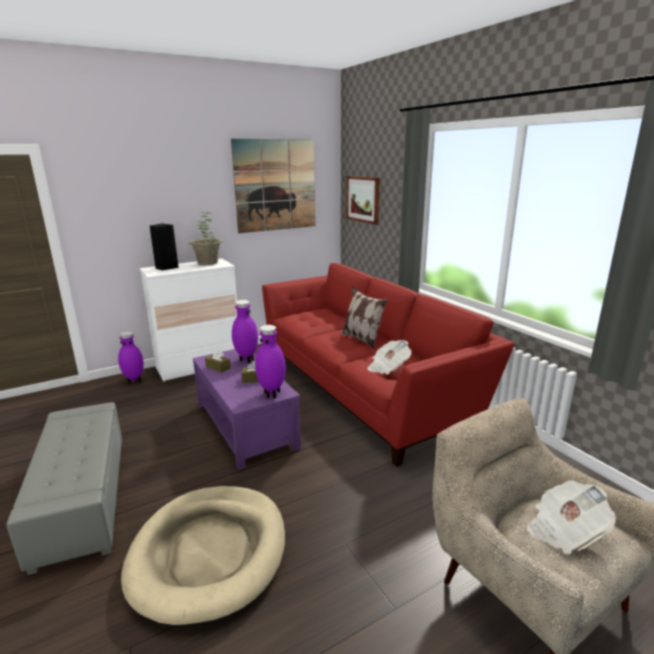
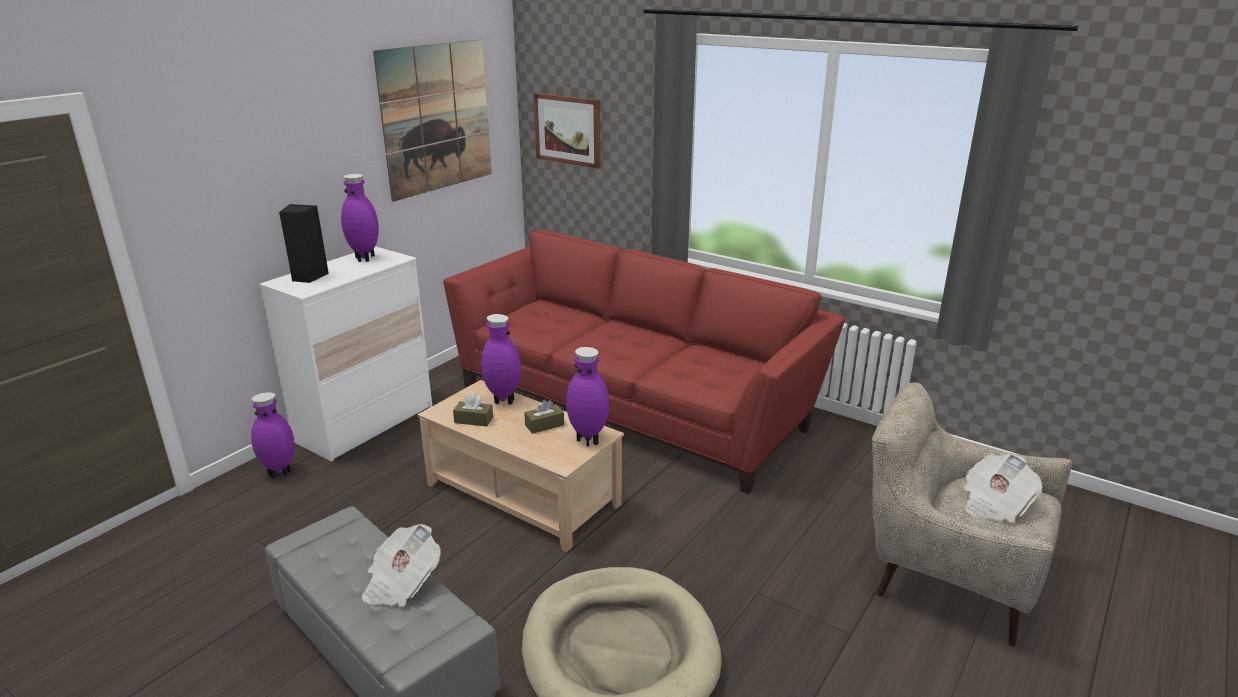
camera: 25 degrees left, 5 degrees up
(208, 263) = (365, 258): potted plant -> purple vase
(247, 426) = (524, 494): purple coffee table -> beige coffee table
(362, 339) = (634, 340): pillow -> none
(388, 367) = (703, 373): newspaper -> newspaper (401, 583)

